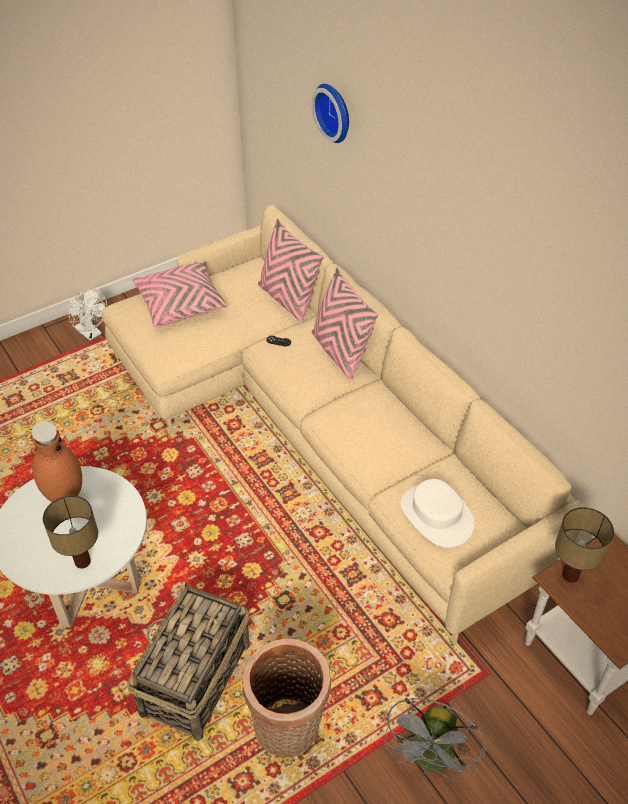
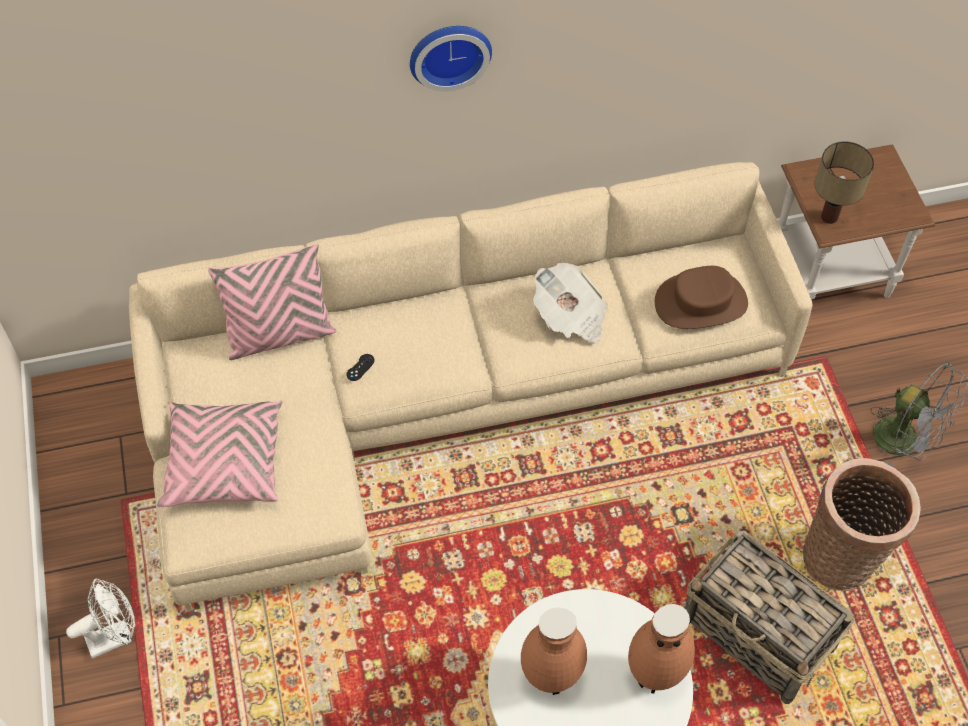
camera: 70 degrees left, 10 degrees up
(83, 561) = (654, 675): table lamp -> brown vase
(335, 112) = (217, 87): wall clock -> wall clock (449, 52)
(340, 352) = (410, 309): pink pillow -> none
(378, 437) = (570, 316): none -> newspaper
(436, 515) = (701, 303): white hat -> brown hat

